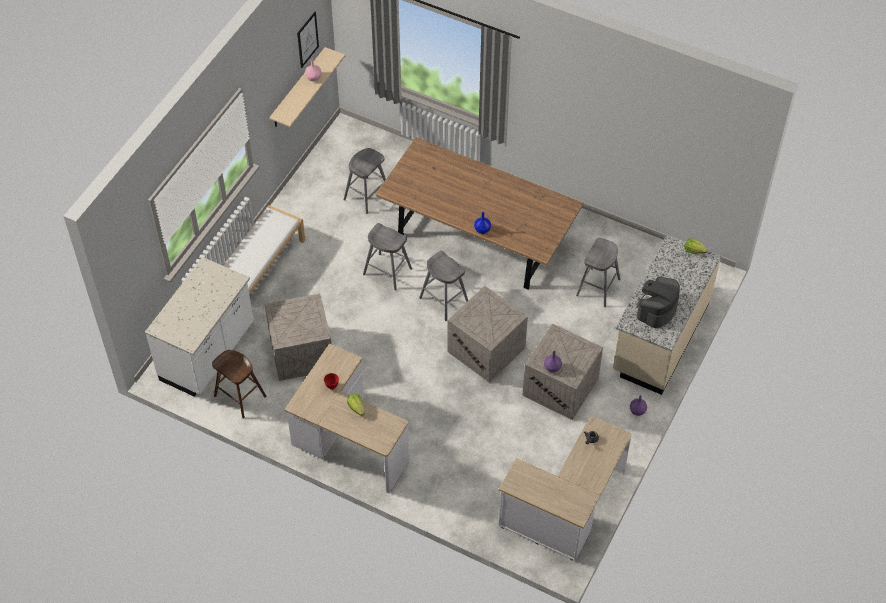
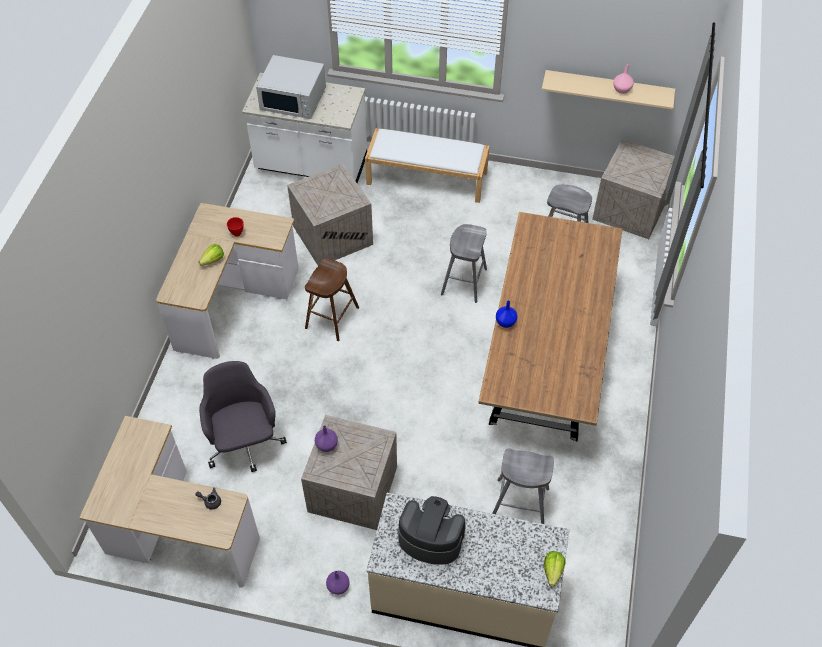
camera: 75 degrees right, 0 degrees up
(194, 311) = (293, 99): none -> white microwave
(240, 396) = (266, 201): brown stool -> brown stool (332, 317)
(307, 39) = (648, 48): picture -> none
(444, 300) = (442, 343): grey stool -> none
(487, 349) = (386, 400): crate -> crate (630, 210)
(499, 452) = (245, 443): none -> grey office chair

